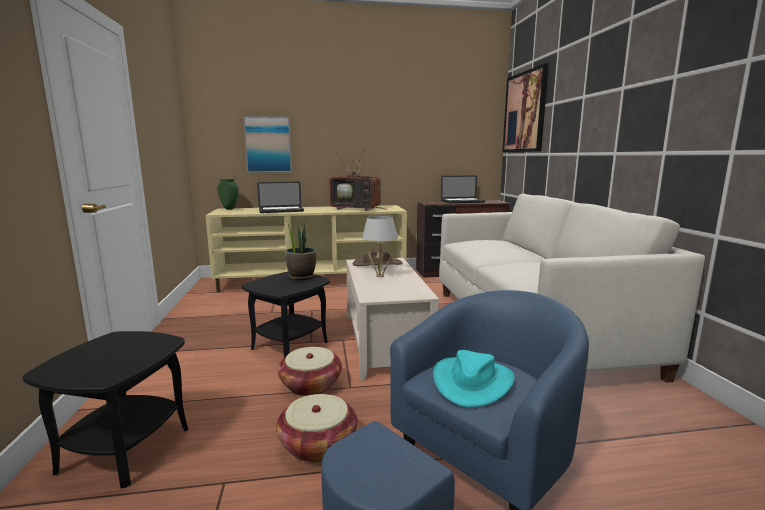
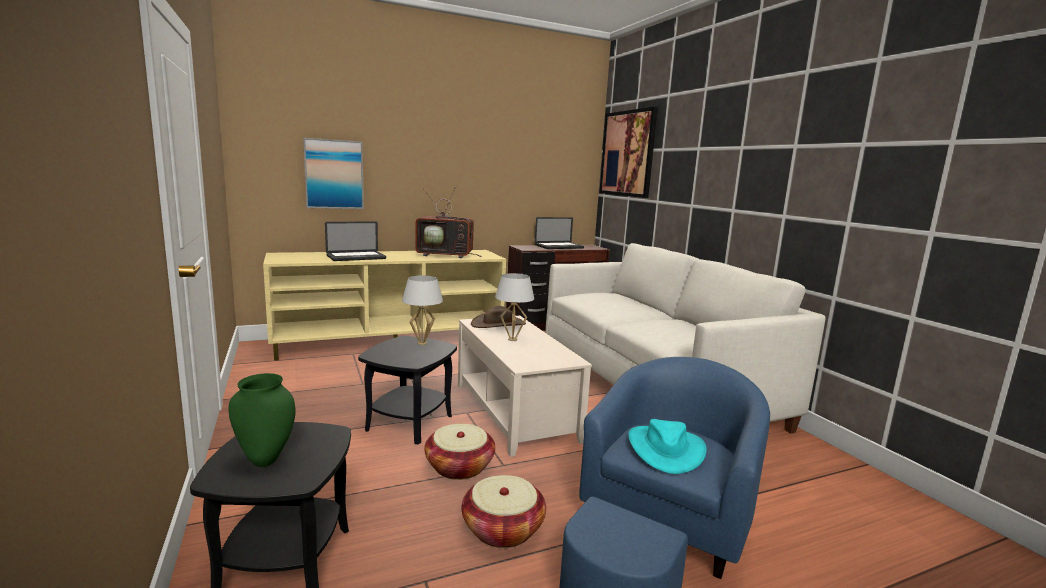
camera: 15 degrees left, 0 degrees up
(230, 209) = (285, 254): green vase -> green vase (266, 460)
(301, 277) = (422, 343): potted plant -> white table lamp

